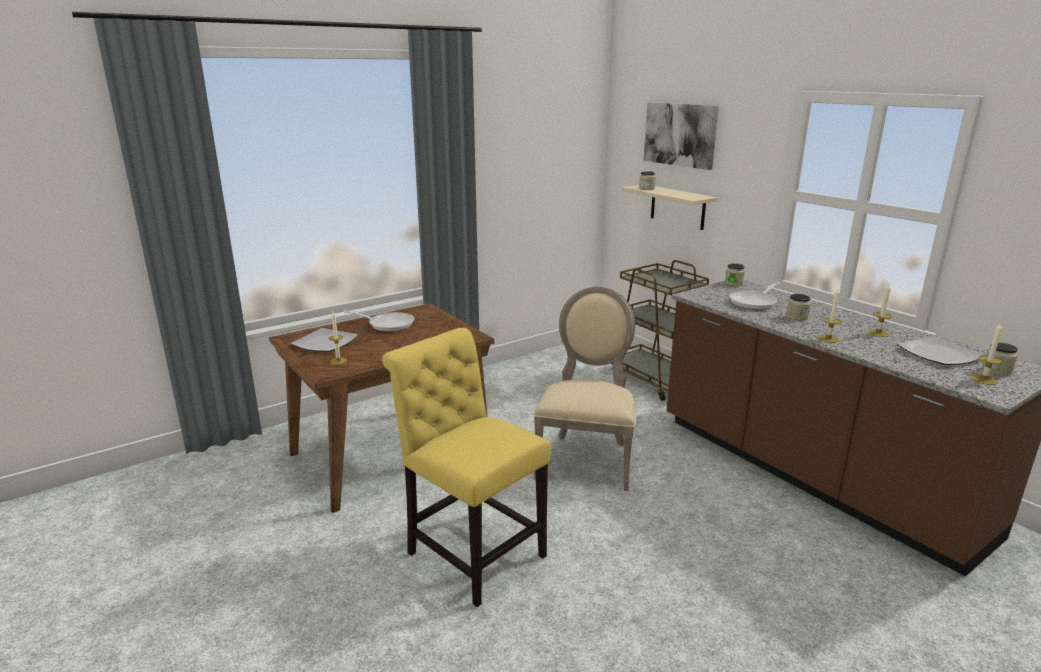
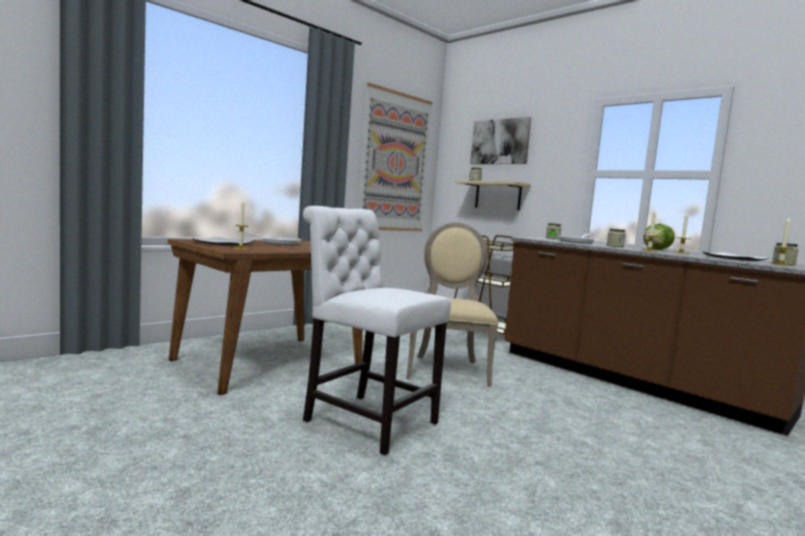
camera: 10 degrees left, 15 degrees down
(471, 552) = (365, 420): yellow chair -> white chair
(544, 166) = (395, 162): none -> picture
(853, 320) = (657, 249): none -> lettuce

